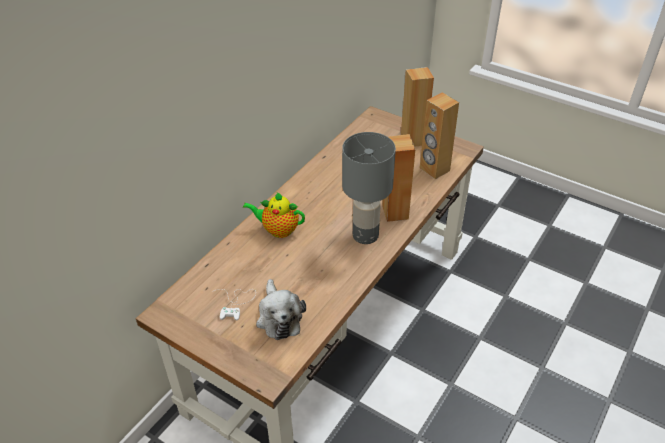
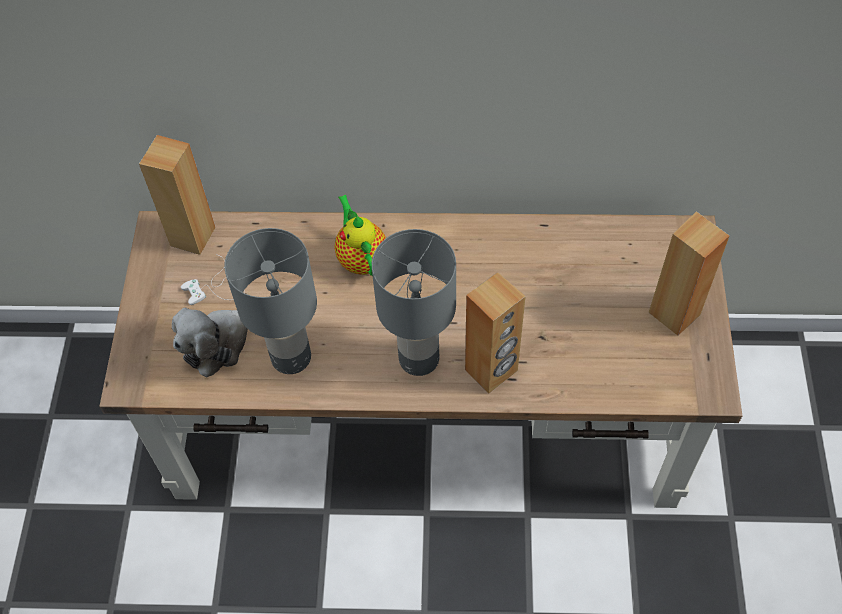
camera: 60 degrees right, 15 degrees up
(318, 288) = (290, 357): none -> grey table lamp
(434, 169) = (625, 374): brown speaker -> brown speaker (192, 236)

